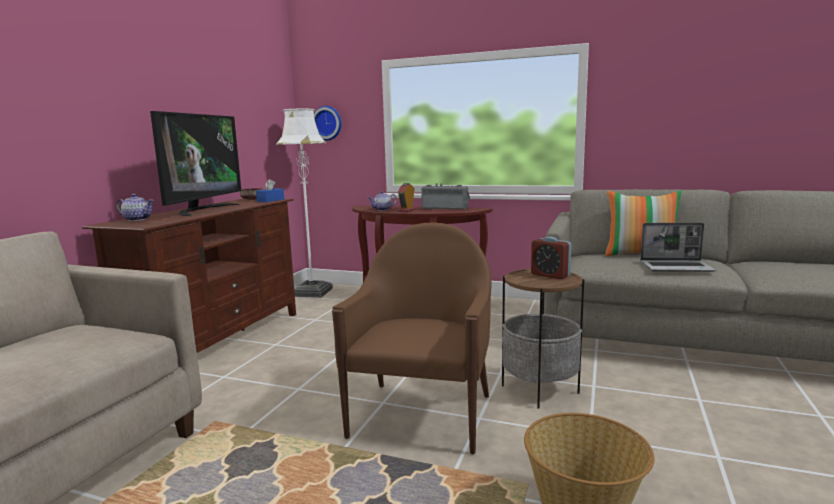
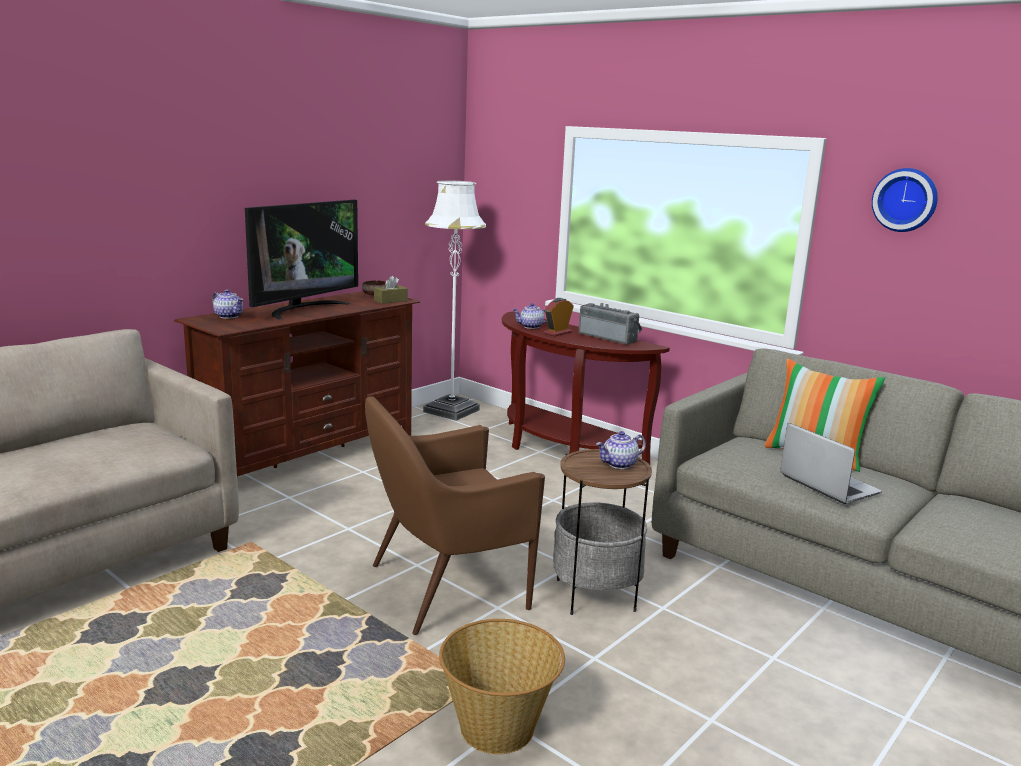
camera: 20 degrees right, 5 degrees up
(270, 200) = (390, 300): blue tissue box -> brown tissue box
(328, 123) = (498, 198): wall clock -> wall clock (905, 200)
(422, 414) = (445, 587): brown armchair -> brown armchair turned 150 degrees counterclockwise
(550, 275) = (619, 465): alarm clock -> teapot
(677, 267) = (827, 484): laptop -> laptop turned 150 degrees counterclockwise

